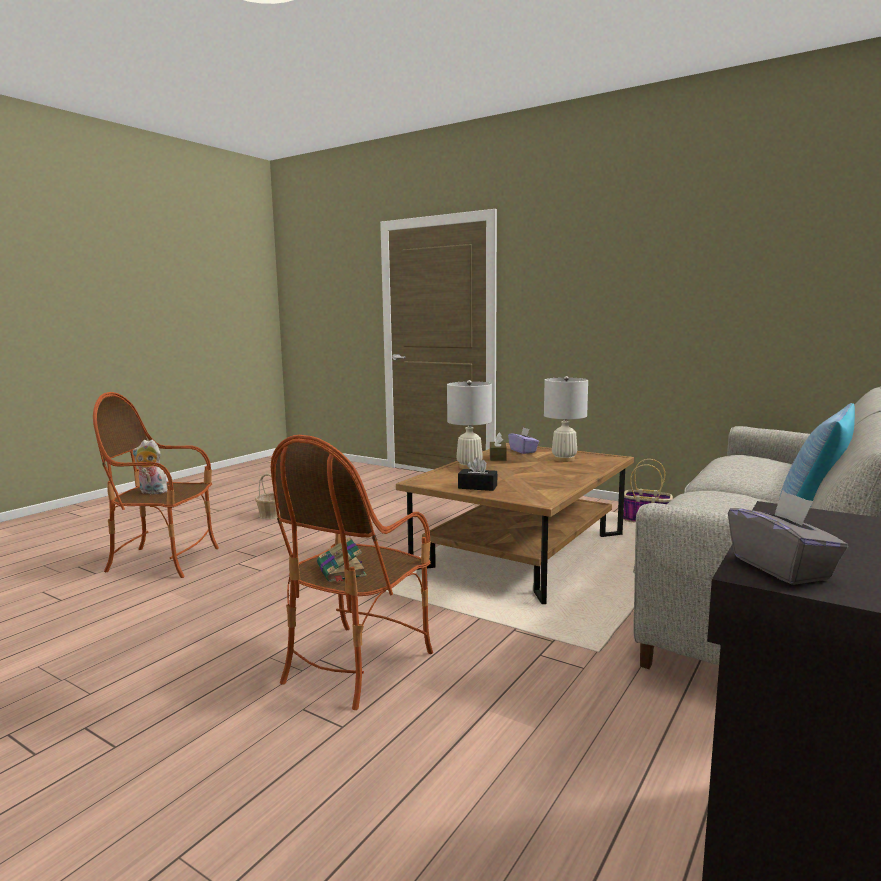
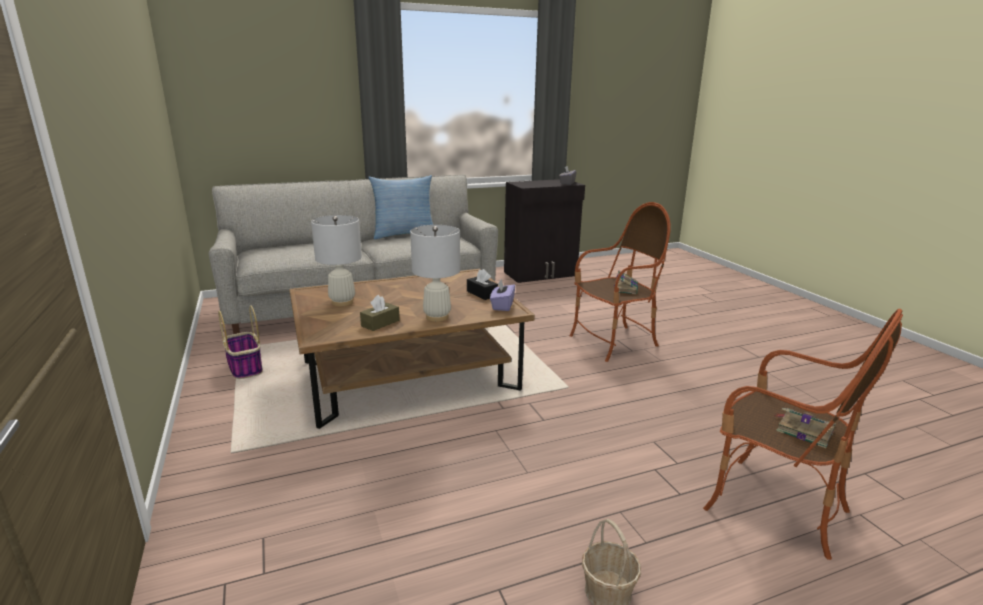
camera: 145 degrees left, 10 degrees up
(151, 492) = (803, 430): plush toy -> book
(523, 451) = (332, 325): purple tissue box -> purple tissue box (502, 306)

